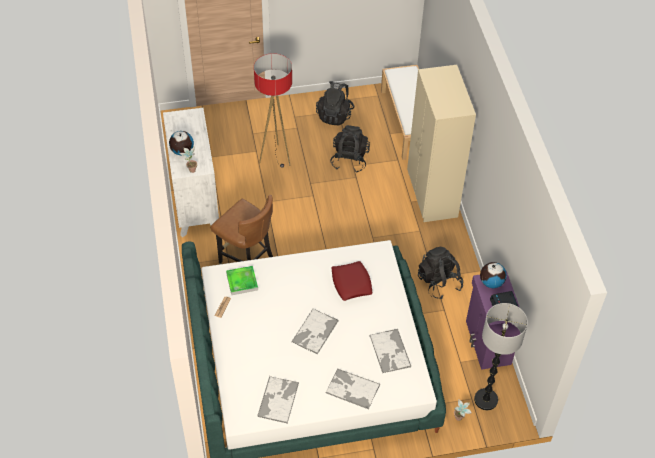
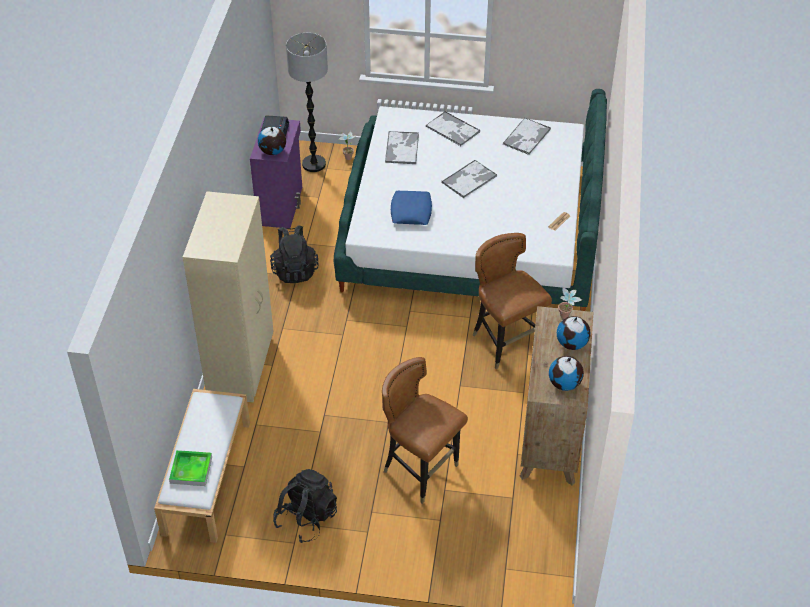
camera: 160 degrees left, 5 degrees down
(181, 123) = (565, 384): none -> globe
(195, 202) = (551, 435): white dresser -> brown dresser
(242, 282) = (530, 240): tray -> tray (191, 470)
(275, 158) = (421, 471): floor lamp -> brown chair
(349, 159) = (320, 441): black backpack -> none
(351, 283) = (411, 212): red pillow -> blue pillow

